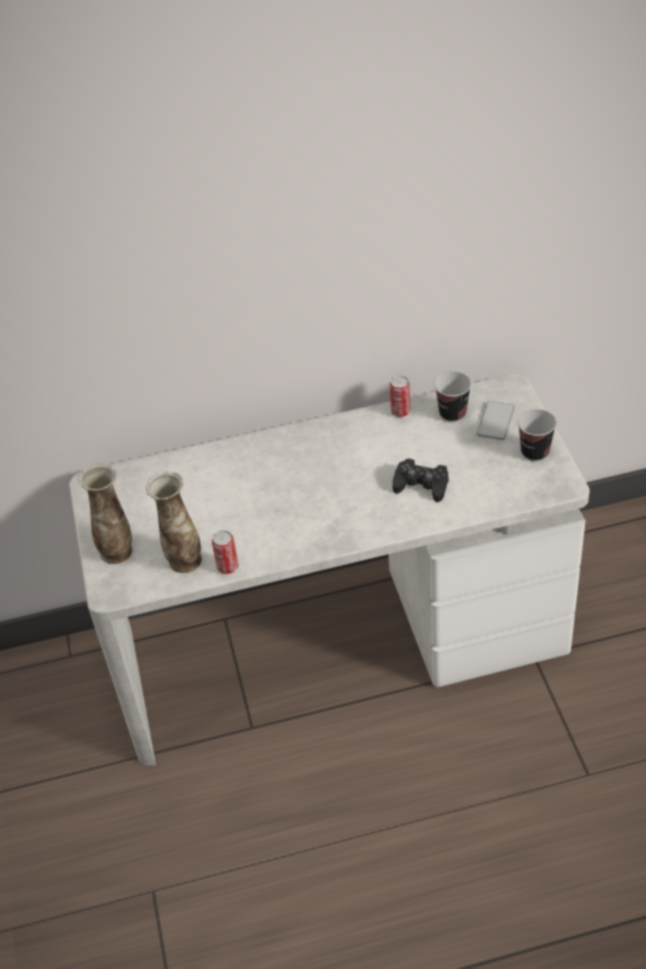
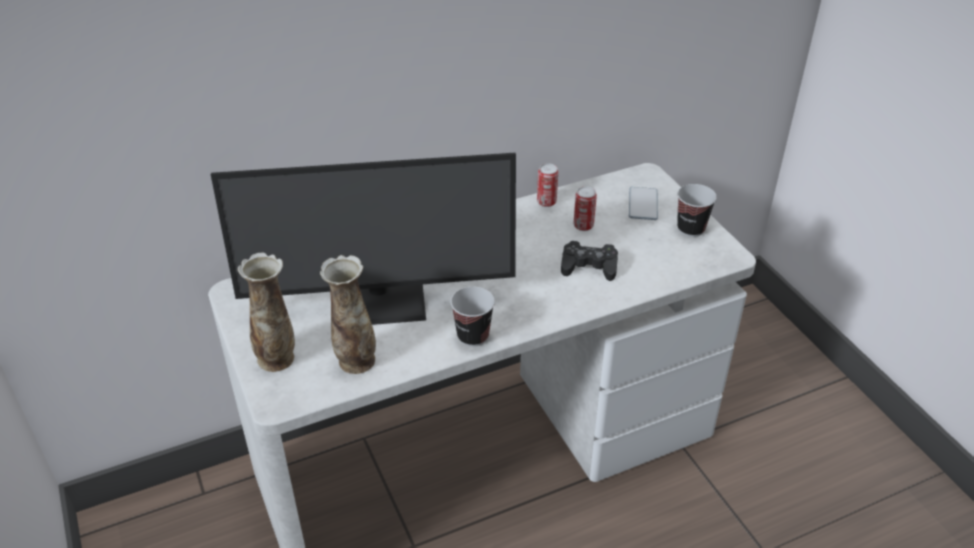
camera: 15 degrees left, 5 degrees down
(218, 498) = (378, 296): none -> monitor
(227, 567) = (406, 363): can -> can (583, 226)
(452, 414) = (598, 200): cup -> cup (473, 336)

